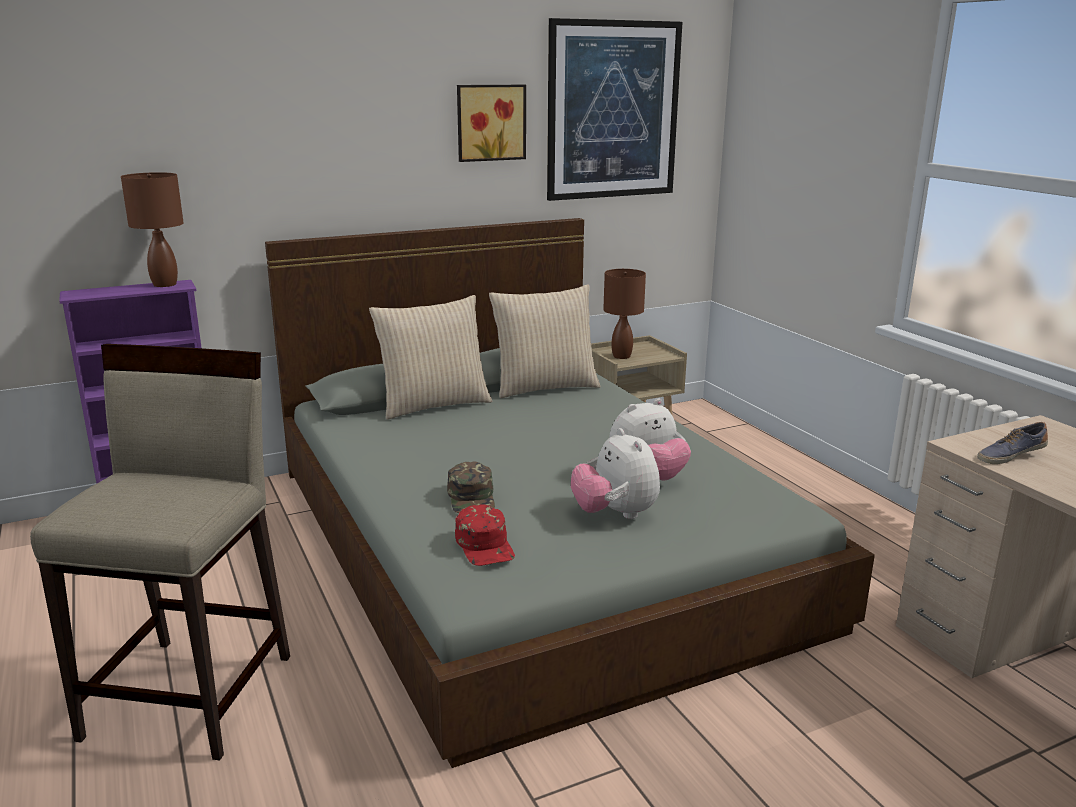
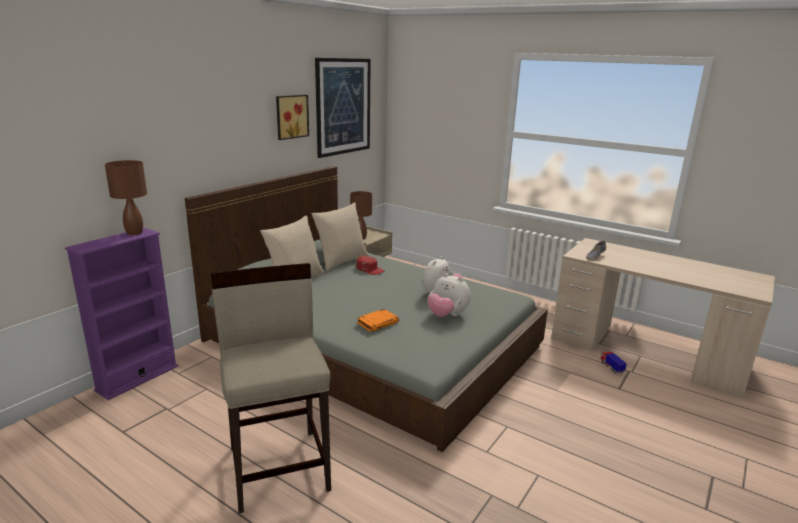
camera: 30 degrees left, 0 degrees up
(472, 497) = (377, 322): green cap -> orange book
(485, 545) = (412, 343): red cap -> red cap (370, 269)
(990, 727) = (611, 367): none -> toy truck

